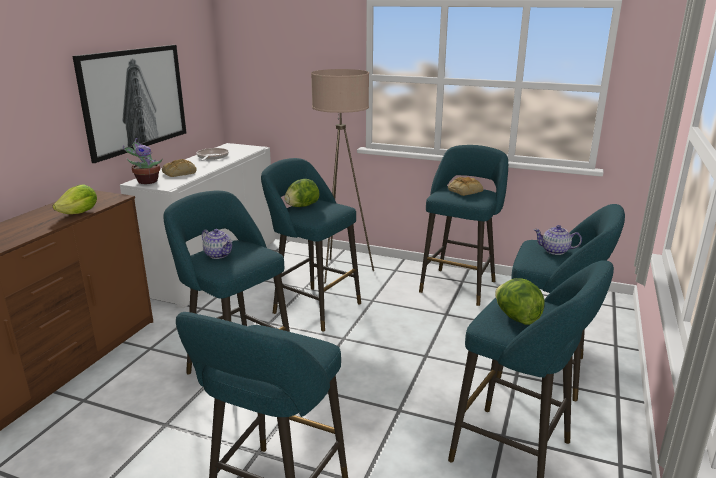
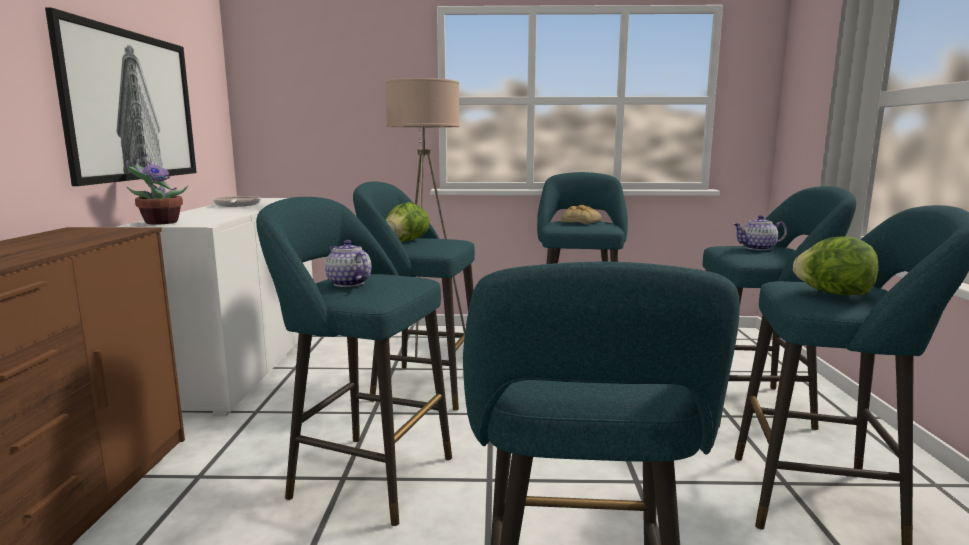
camera: 20 degrees left, 10 degrees down
(80, 213) = (78, 243): lettuce -> none
(179, 173) = (204, 215): bread -> none
(219, 254) = (348, 283): teapot -> teapot turned 150 degrees counterclockwise

